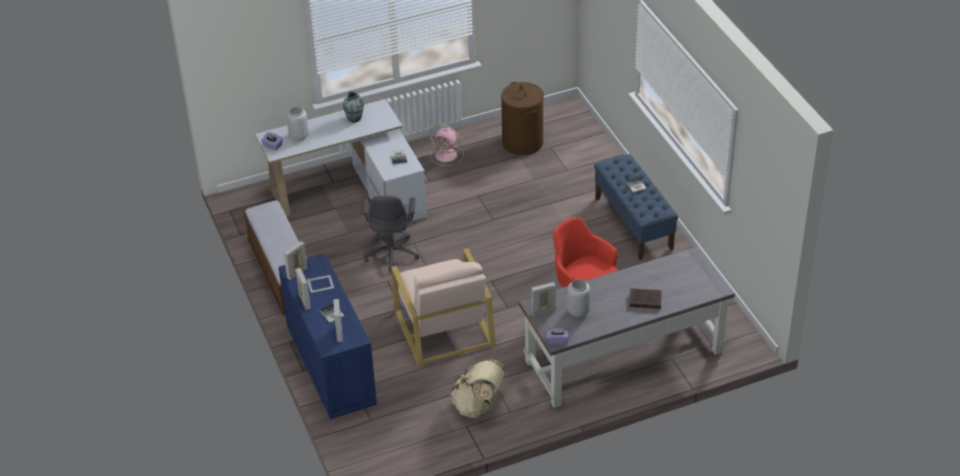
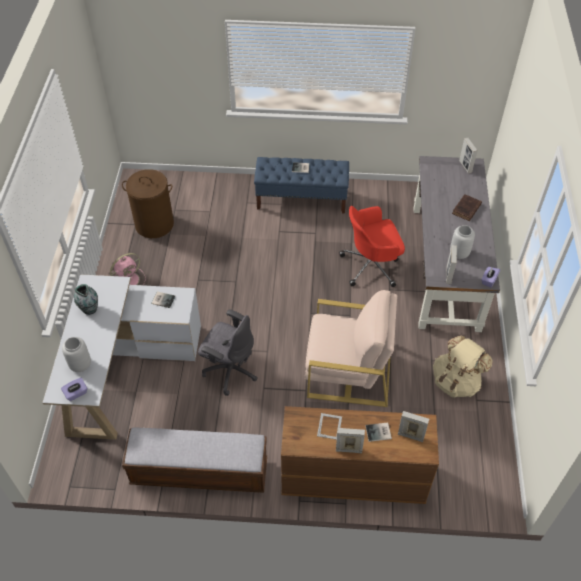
camera: 65 degrees left, 10 degrees up
(297, 273) = (302, 441): picture frame -> picture frame (465, 166)
(331, 367) = (352, 477): blue dresser -> brown dresser

